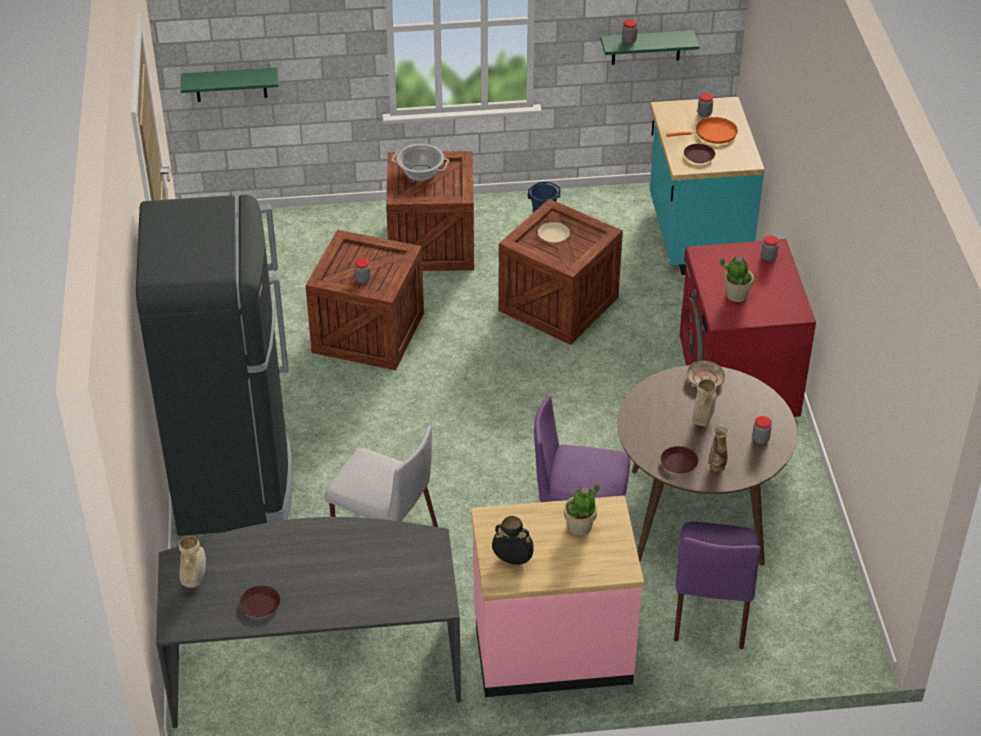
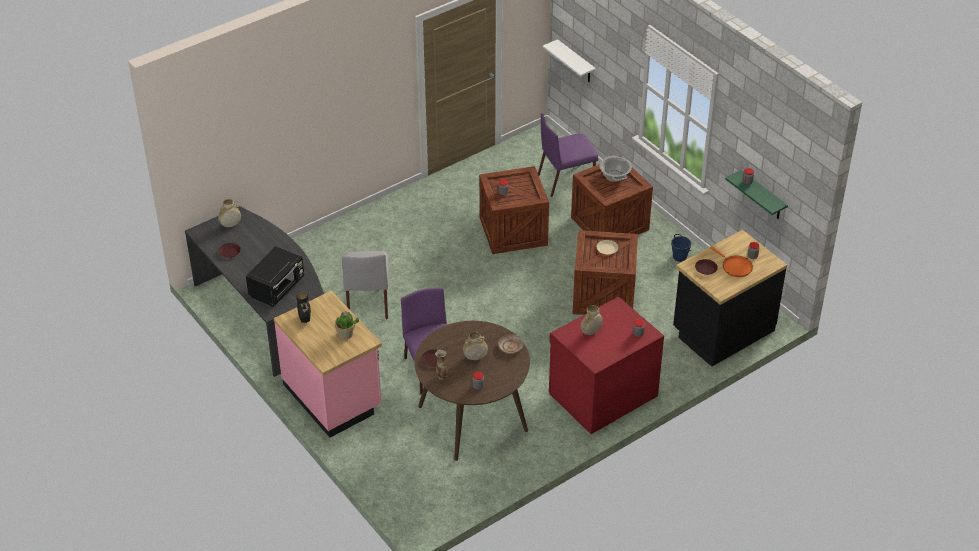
camera: 60 degrees right, 0 degrees up
(231, 84) = (576, 62): green shelf -> white shelf
(234, 479) = (364, 232): black fridge -> none
(393, 576) = (277, 288): none -> black microwave
(696, 235) = (722, 330): turquoise counter -> black counter
(711, 609) = (405, 450): purple chair -> purple chair (566, 180)
(736, 294) = (591, 332): potted plant -> beige vase

